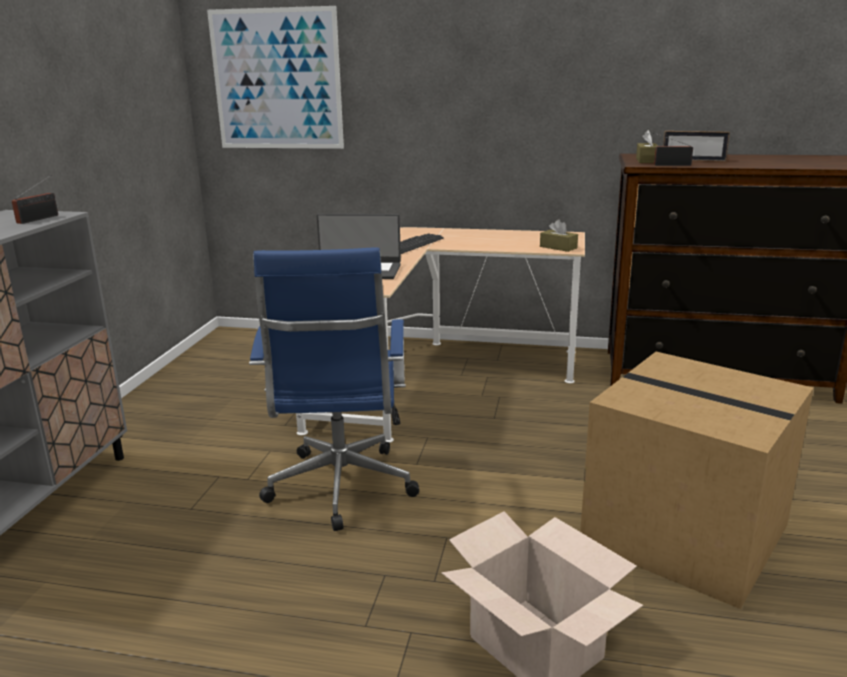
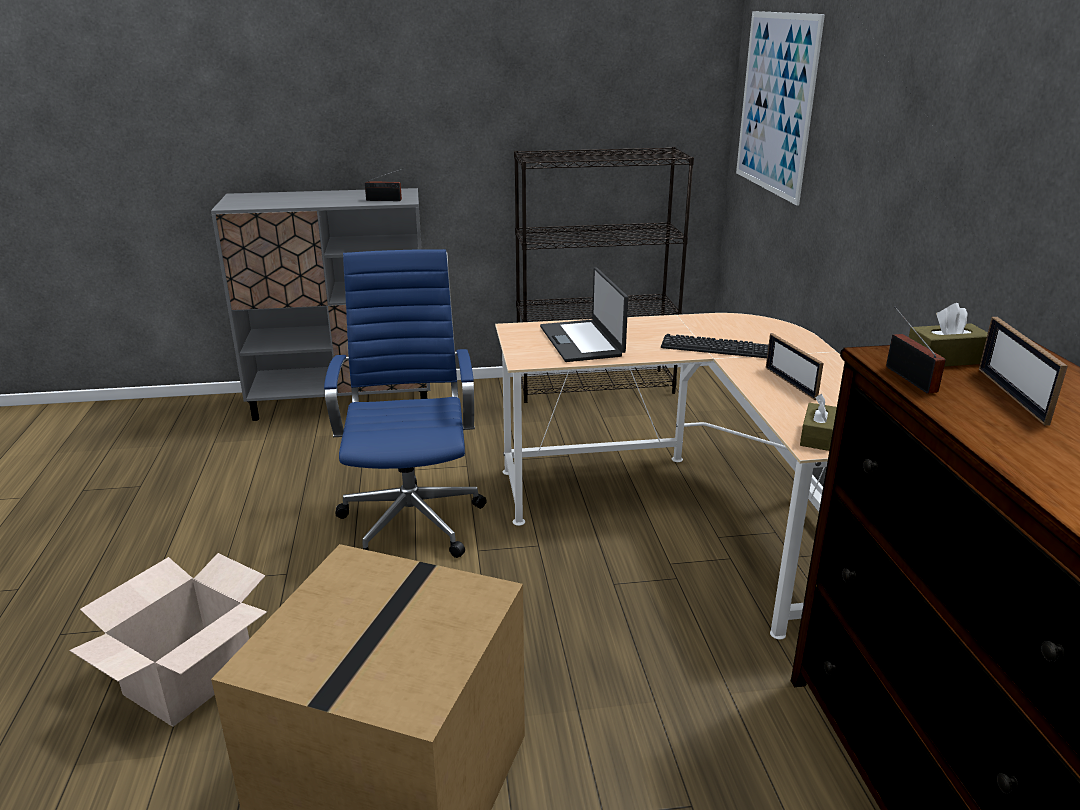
camera: 70 degrees right, 5 degrees up
(191, 371) = (595, 385): none -> black bookcase
(340, 490) = (412, 519): blue office chair -> blue office chair turned 105 degrees clockwise
(482, 241) = (790, 383): none -> picture frame

